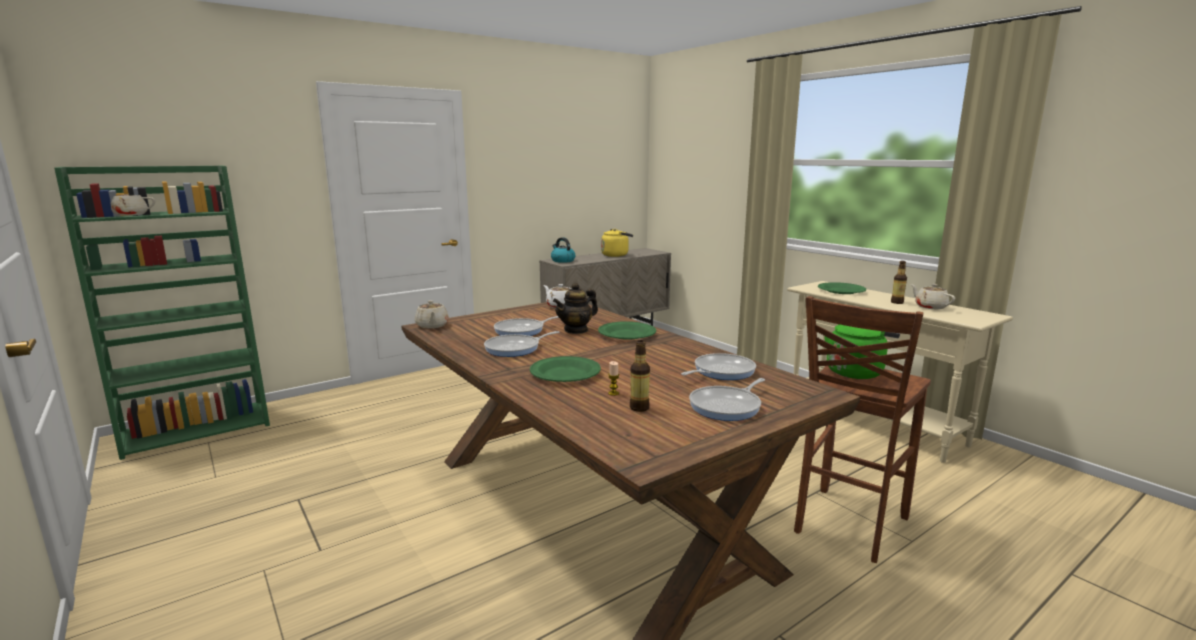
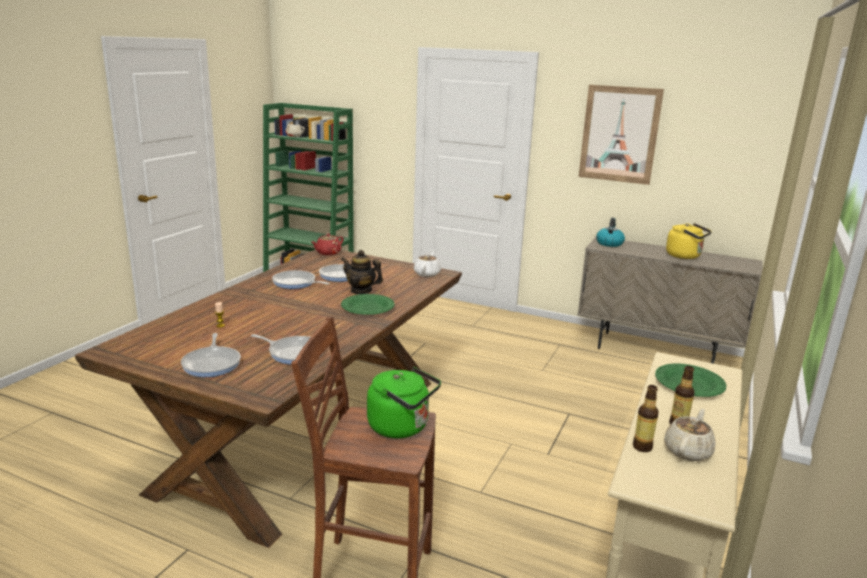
camera: 60 degrees right, 5 degrees up
(432, 326) = (327, 253): beige teapot -> red teapot
(541, 166) = (619, 134): none -> picture
(565, 374) = (252, 306): green plate -> none
(639, 408) = (196, 337): bottle -> bottle (642, 447)
(727, 406) = (212, 363): frying pan -> frying pan turned 120 degrees counterclockwise

